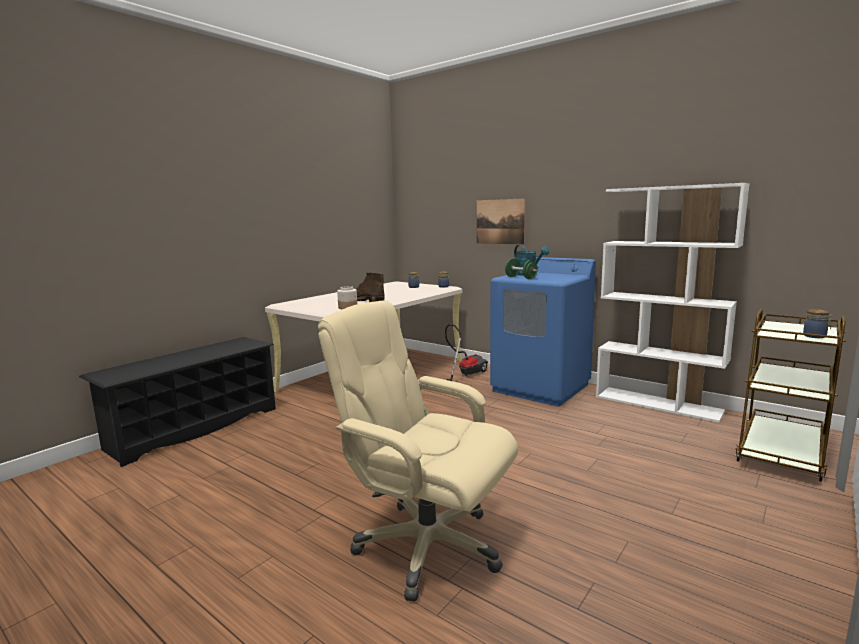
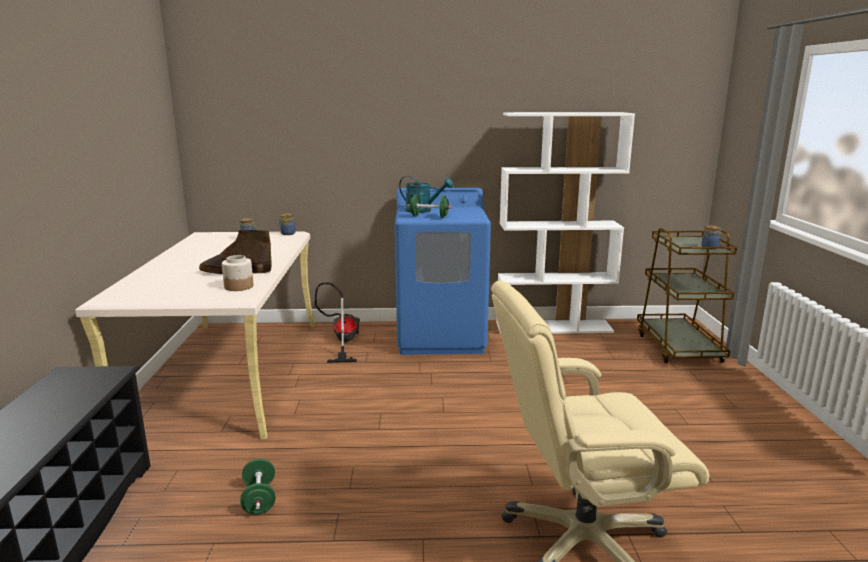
camera: 40 degrees left, 5 degrees up
(295, 441) = (259, 499): none -> green dumbbell
(500, 221) = (357, 145): picture -> none

